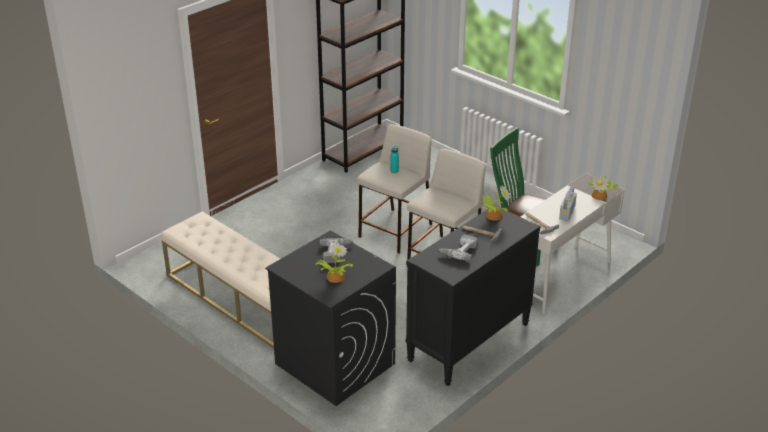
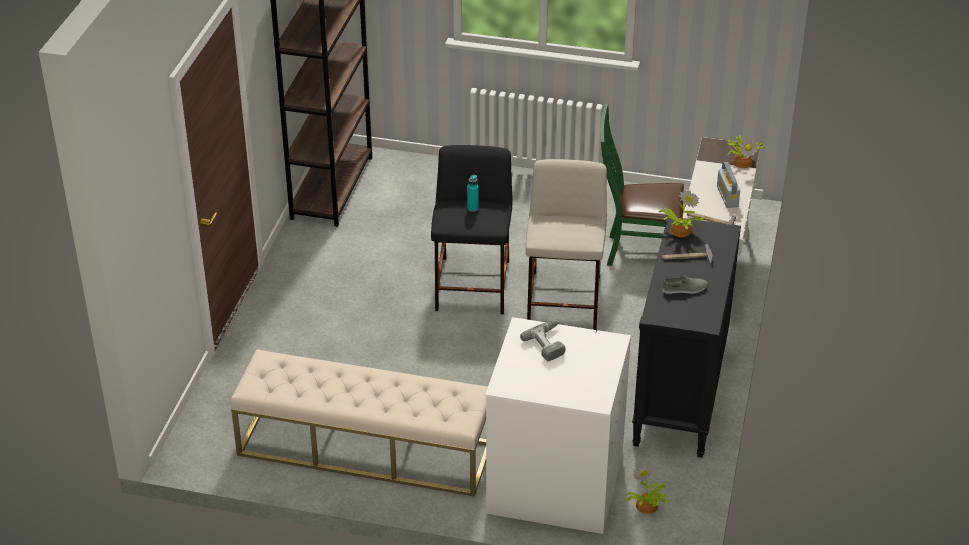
camera: 30 degrees left, 5 degrees up
(334, 277) = (577, 375): potted plant -> potted plant (646, 506)
(334, 363) = (554, 484): black washing machine -> white washing machine
(395, 231) = (473, 286): beige stool -> black stool
(458, 250) = (684, 289): power drill -> grey shoe

